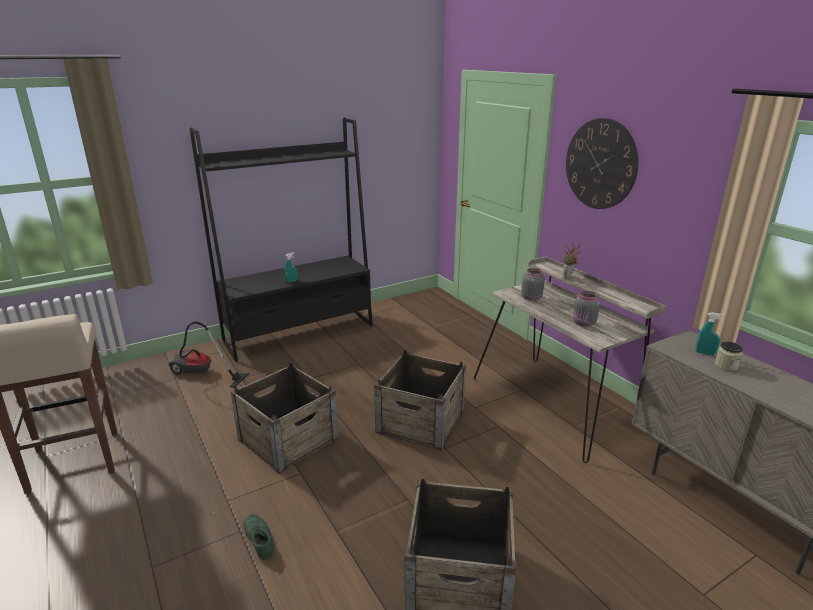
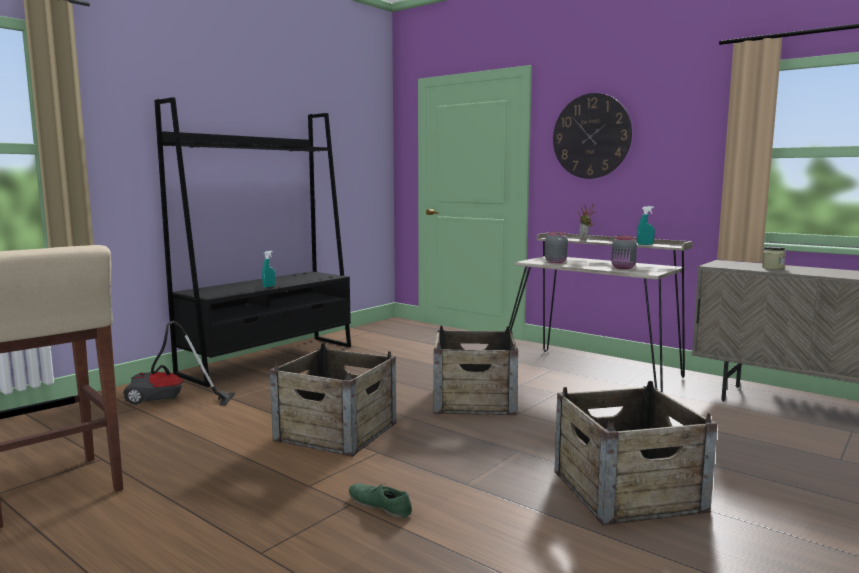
camera: 20 degrees left, 15 degrees down
(705, 353) = (747, 265): turquoise spray bottle -> turquoise spray bottle (645, 244)

